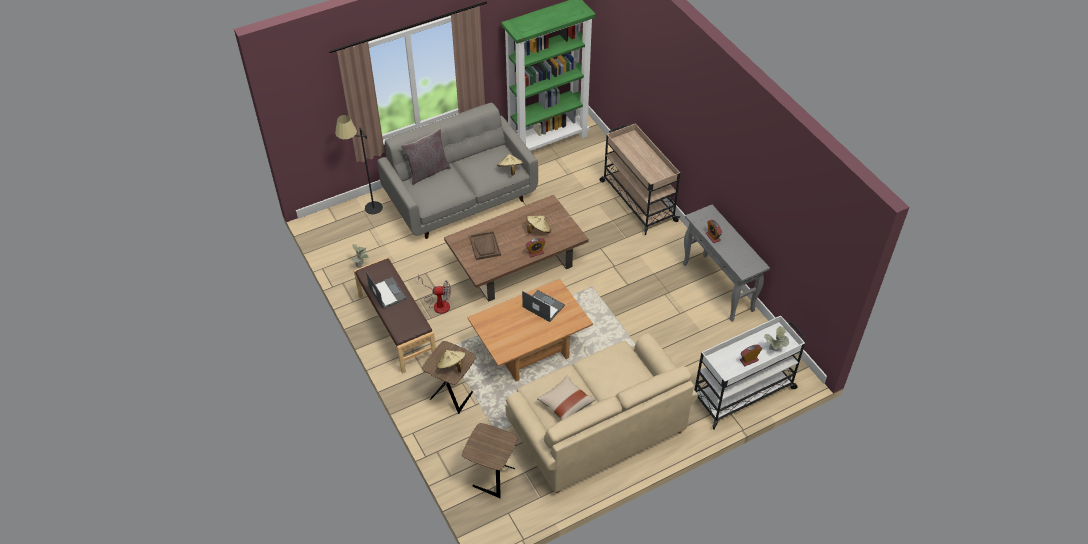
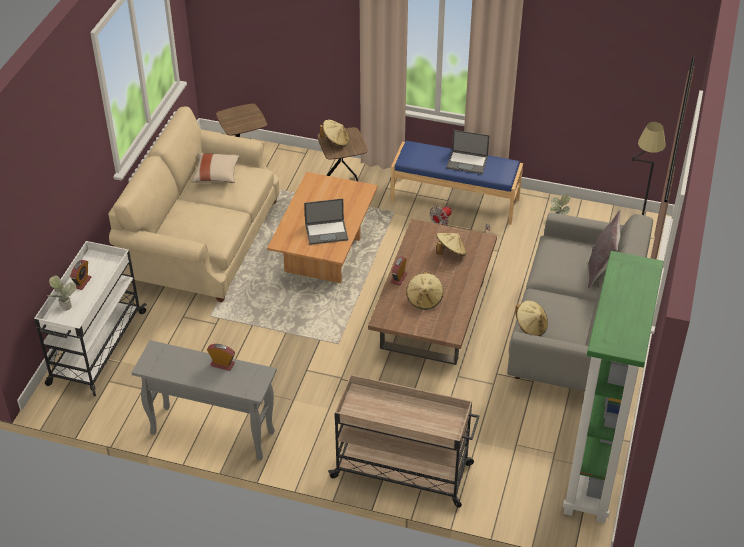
camera: 135 degrees right, 5 degrees down
(396, 327) = (455, 199): brown bench -> blue bench
(485, 246) = (450, 252): brown tray -> beige hat

